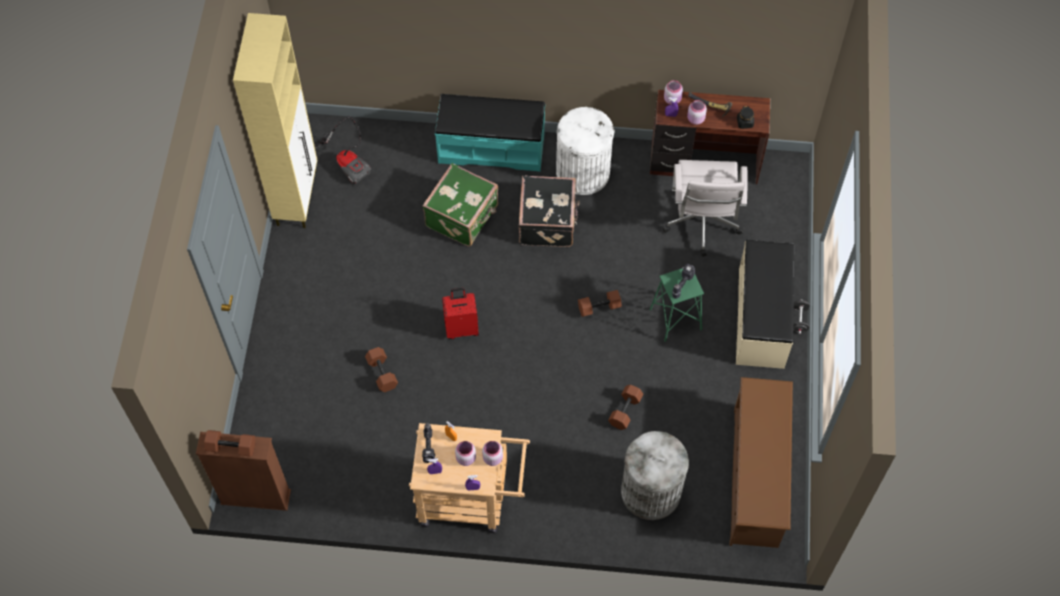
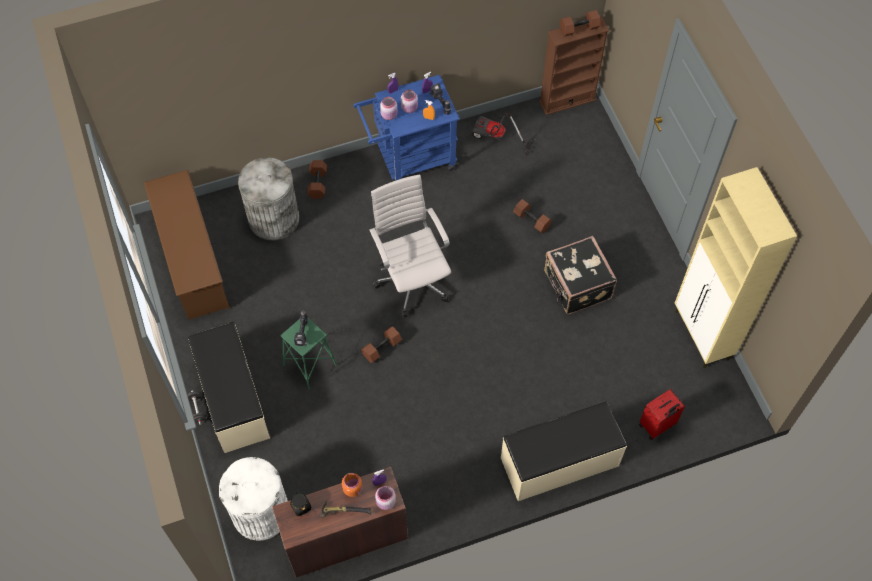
camera: 155 degrees right, 0 degrees up
(348, 162) = (681, 388): vacuum cleaner -> vacuum cleaner (496, 139)
(462, 328) = (489, 282): red suitcase -> red suitcase (657, 425)
(463, 216) = (545, 381): green suitcase -> none
(471, 500) = (409, 159): beige cart -> blue cart
(491, 148) = (560, 462): turquoise bench -> beige bench
(548, 222) = (466, 409): black suitcase -> black suitcase (576, 286)
(583, 172) = (459, 475): white trash can -> white trash can (260, 512)
(625, 411) = (320, 270): brown dumbbell -> brown dumbbell (317, 183)
(695, 119) = (353, 488): pink jar -> orange jar
(702, 225) = (321, 468): white office chair -> white office chair (412, 280)

